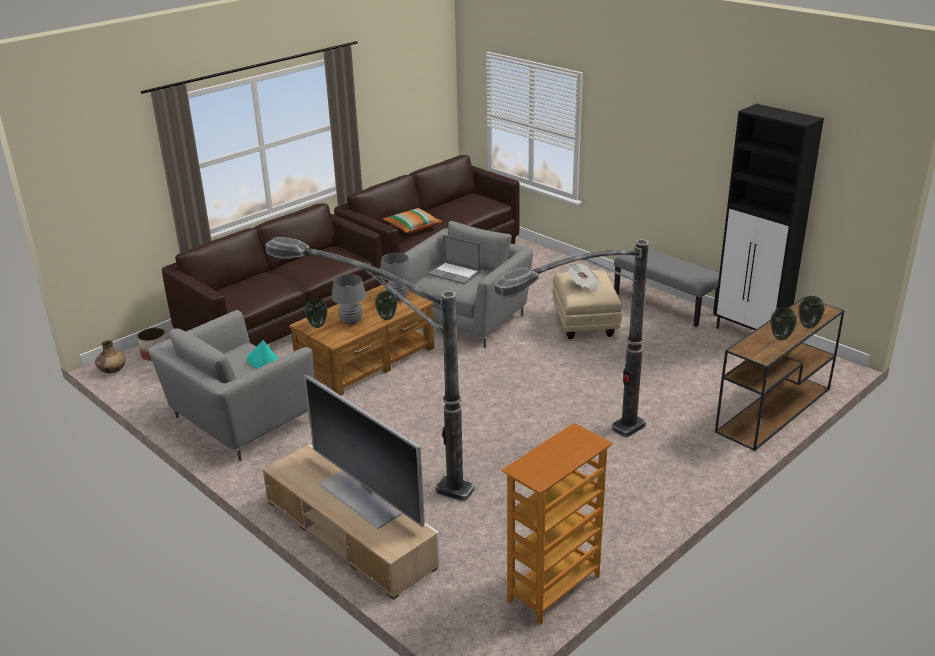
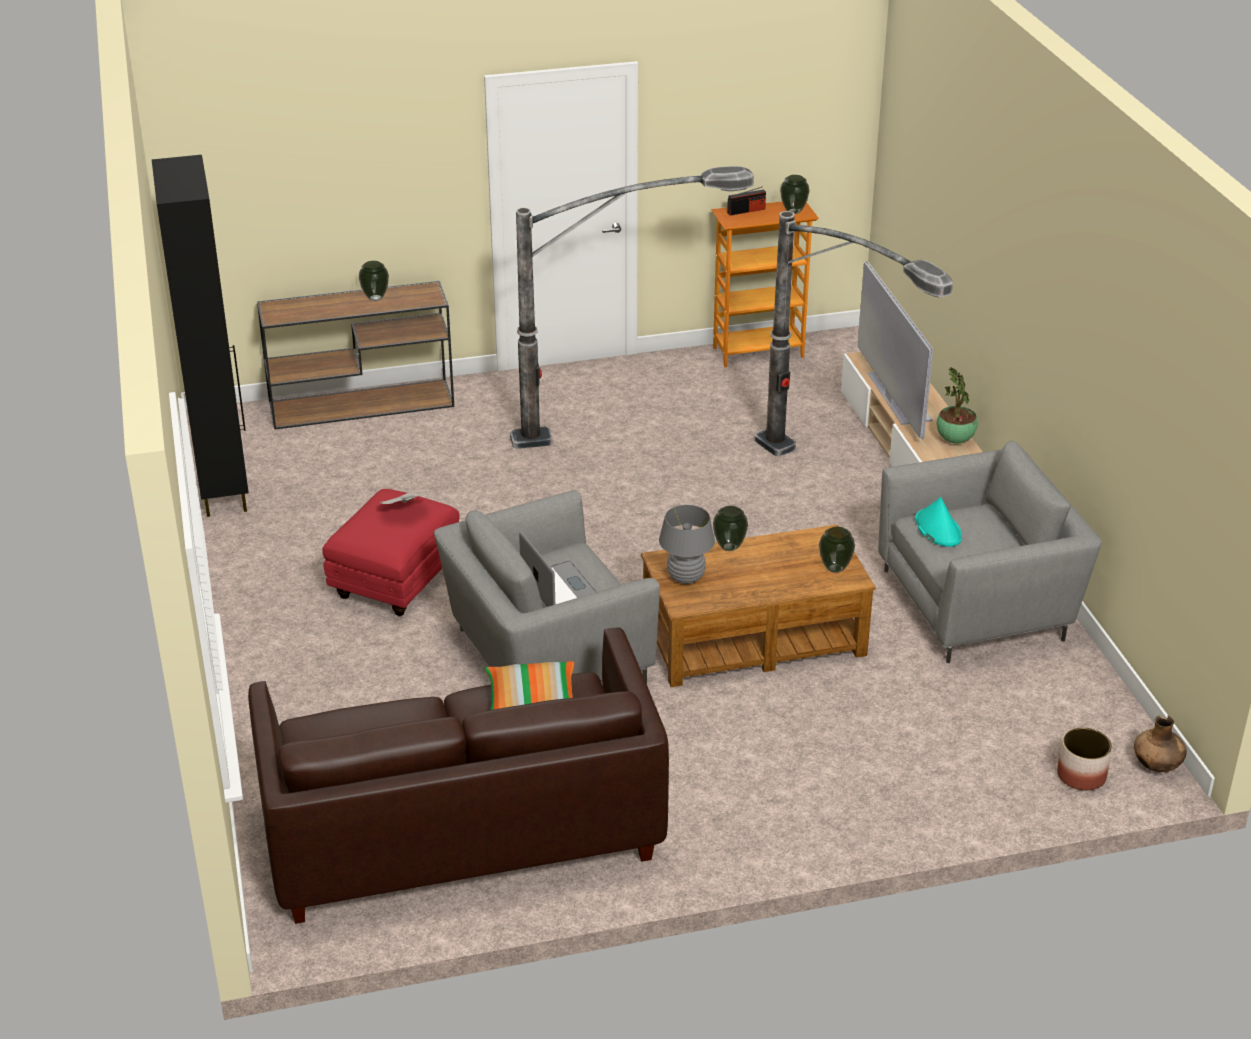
camera: 150 degrees left, 5 degrees up
(284, 321) = (837, 770): brown sofa -> none
(290, 472) = (955, 441): none -> potted plant
(351, 321) = (783, 559): grey table lamp -> none
(577, 452) = (746, 211): none -> radio
(585, 324) = (396, 581): beige ottoman -> red ottoman
(665, 304) = (243, 571): grey bench -> none
(808, 326) = (326, 298): vase -> vase (793, 211)

